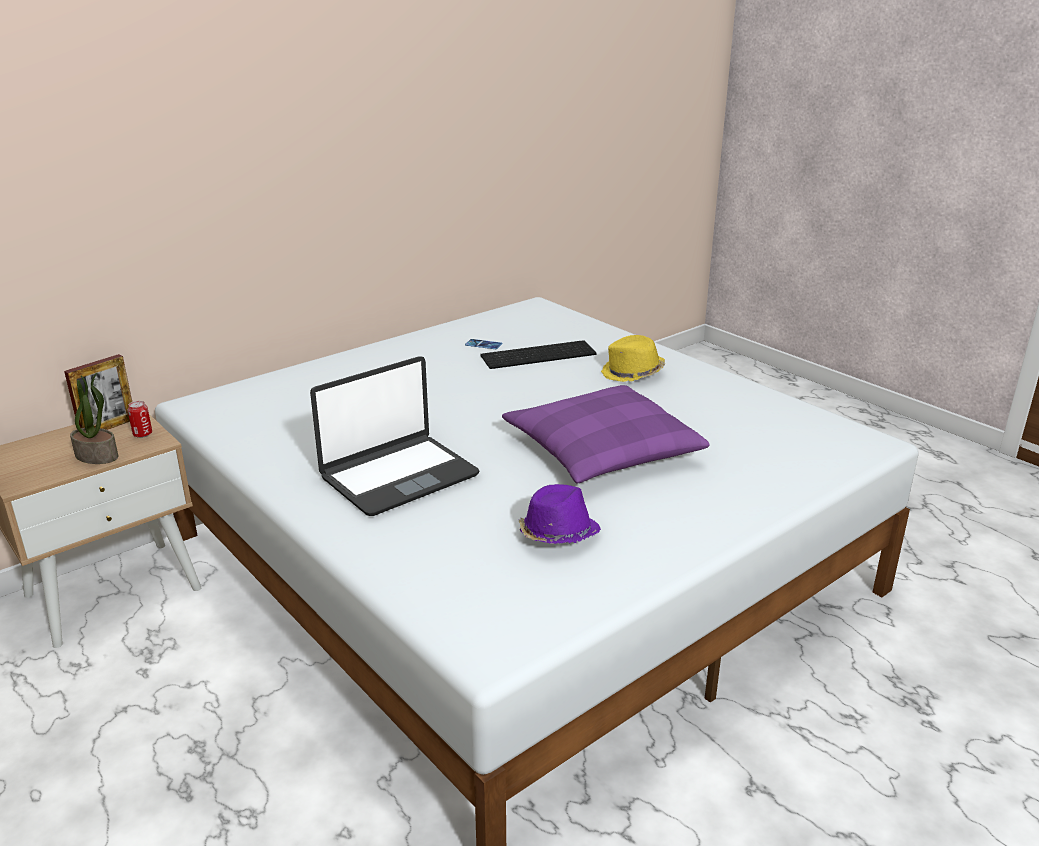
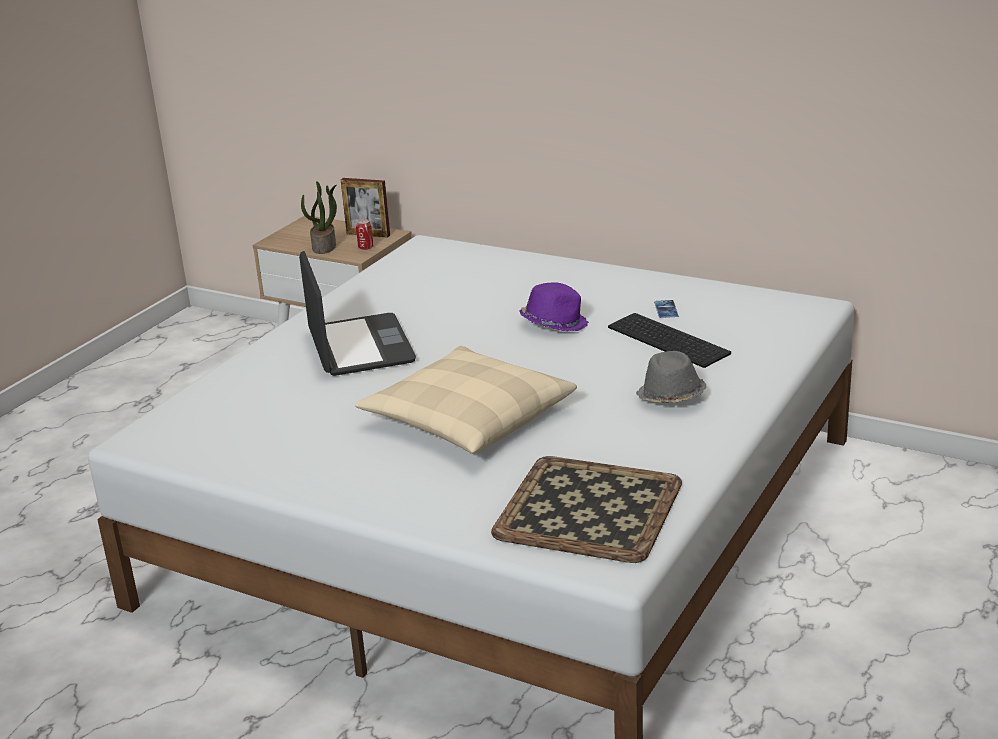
camera: 70 degrees right, 0 degrees up
(398, 476) = (359, 347): laptop -> laptop turned 135 degrees counterclockwise
(557, 535) = (302, 430): purple hat -> purple hat (554, 323)
(601, 451) = (468, 417): purple pillow -> beige pillow
(632, 373) = (670, 396): yellow hat -> grey hat
(786, 433) = (590, 508): none -> tray

